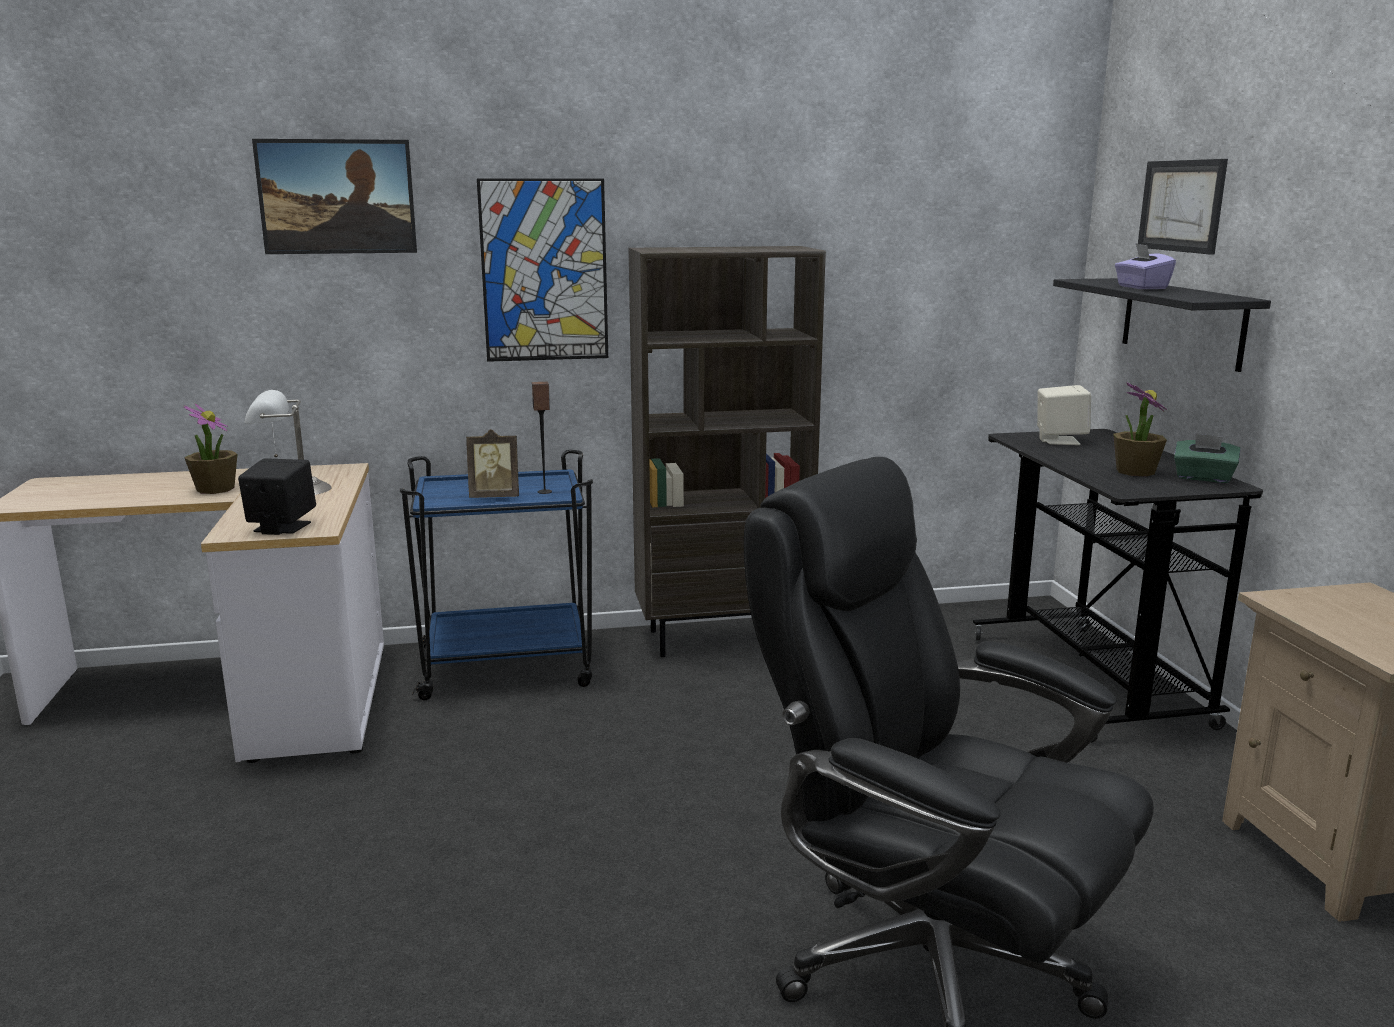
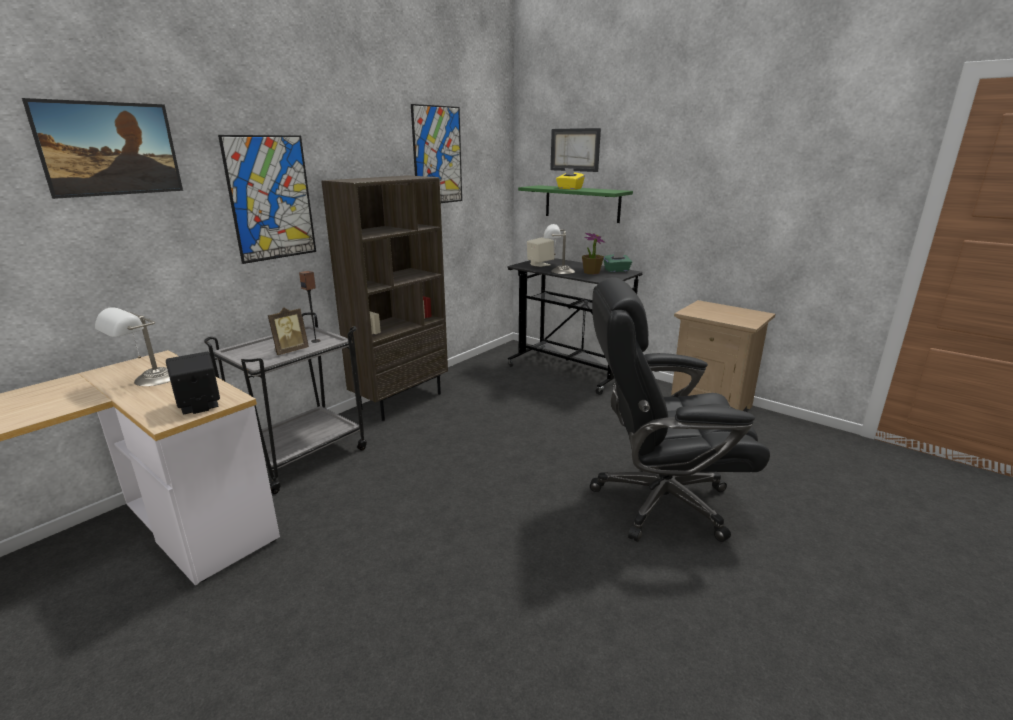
camera: 40 degrees left, 5 degrees up
(215, 489) = (72, 396): potted plant -> none
(508, 667) = (303, 456): blue cart -> grey cart
(880, 213) = (437, 155): none -> picture
(1066, 458) = (557, 271): none -> white table lamp
(1141, 287) = (569, 188): purple tissue box -> yellow tissue box
(1182, 322) = (582, 203): black shelf -> green shelf

